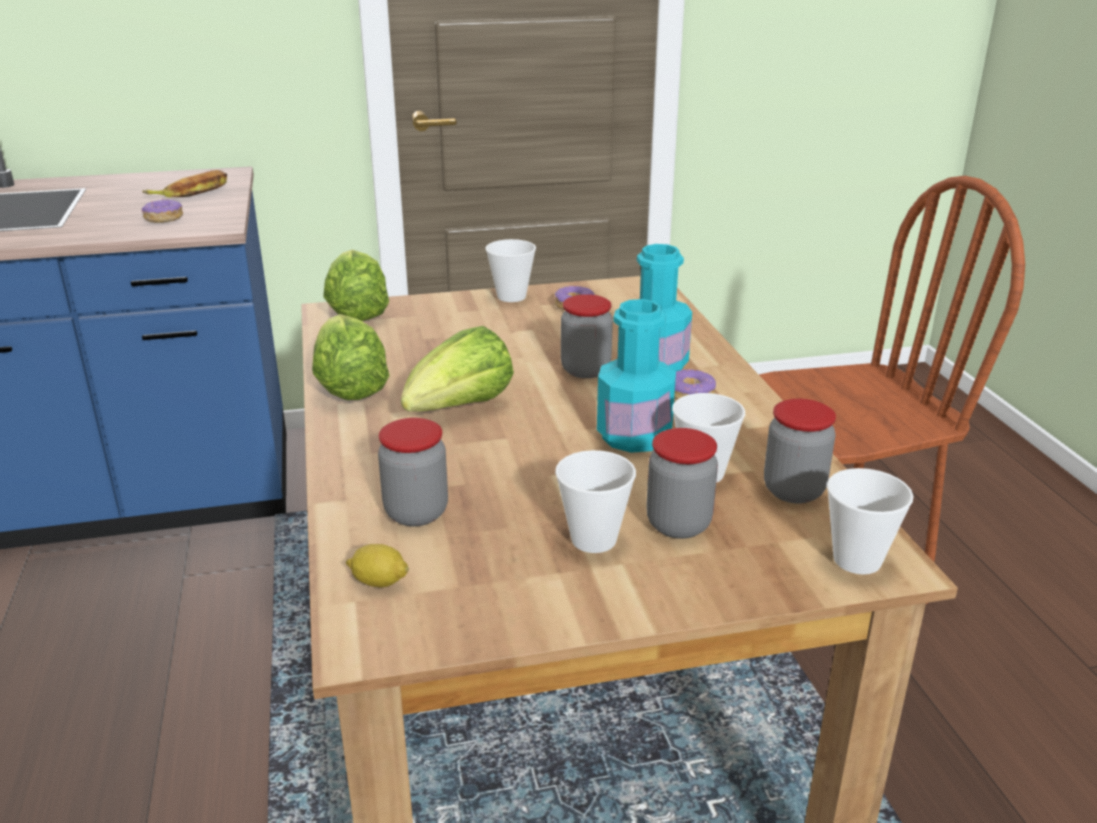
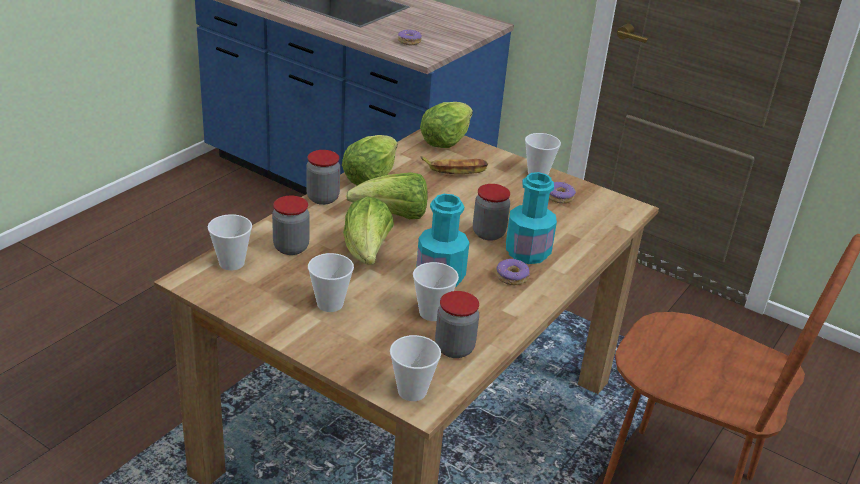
camera: 45 degrees right, 5 degrees up
(192, 192) = (452, 30): banana -> banana (455, 169)
(379, 582) = (232, 263): lemon -> cup
(514, 461) = (367, 253): none -> lettuce
(678, 524) = (374, 323): jar -> jar (323, 198)

